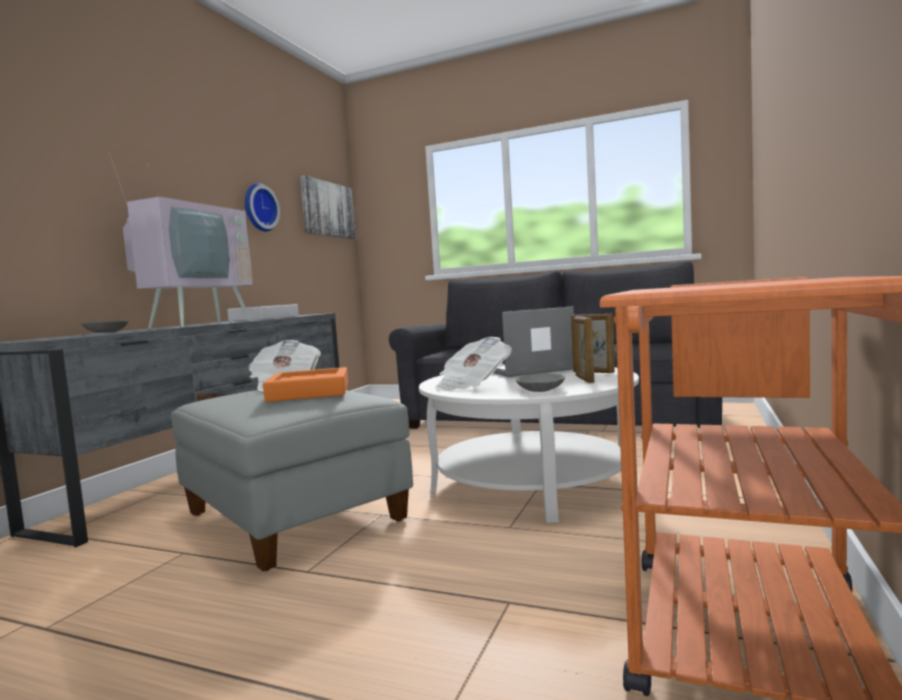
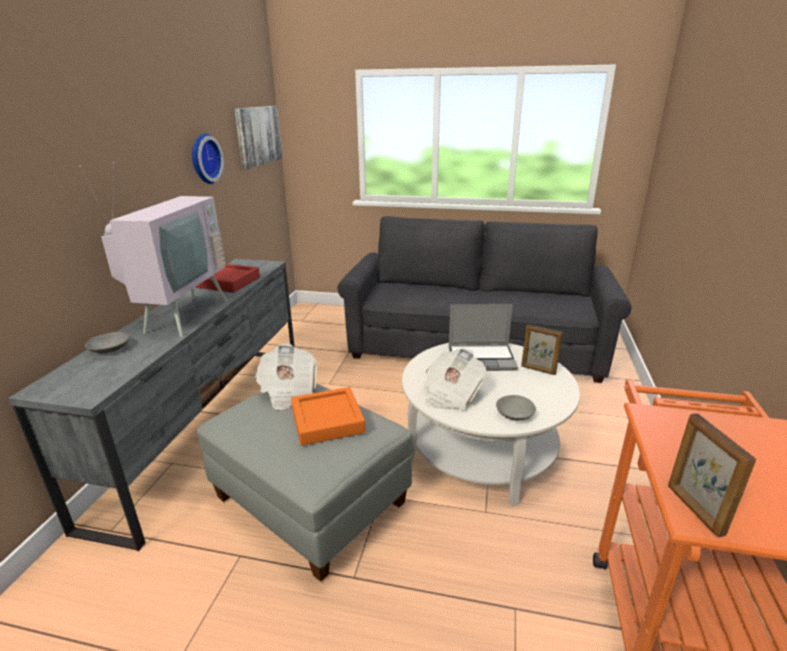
camera: 10 degrees left, 20 degrees up
(264, 318) = (228, 282): grey tray -> red tray
(528, 370) = (482, 358): laptop -> laptop turned 150 degrees counterclockwise
(584, 379) = (538, 389): picture frame -> picture frame (694, 510)

